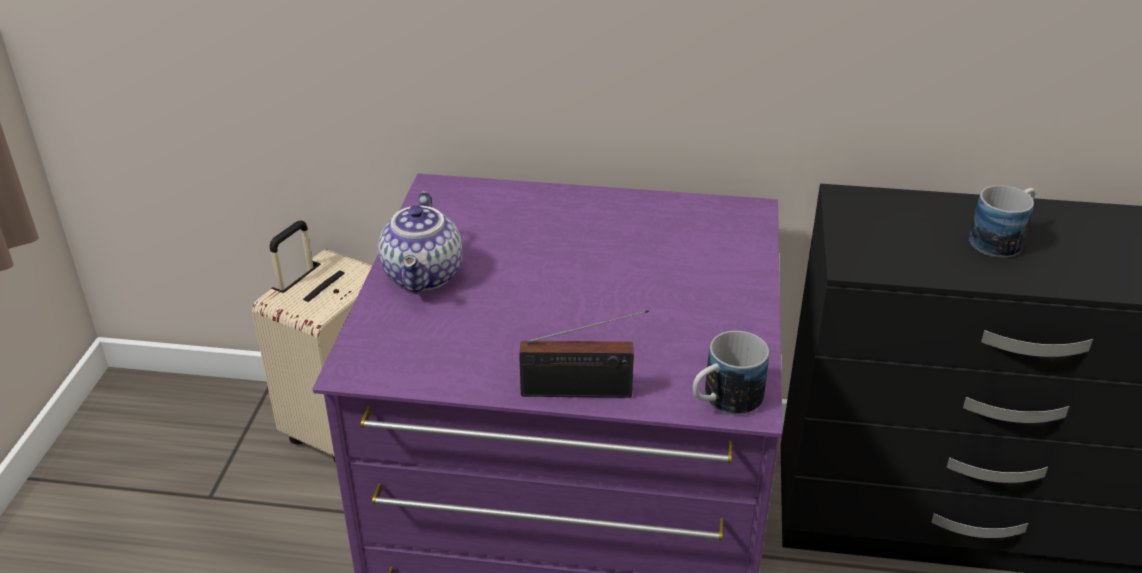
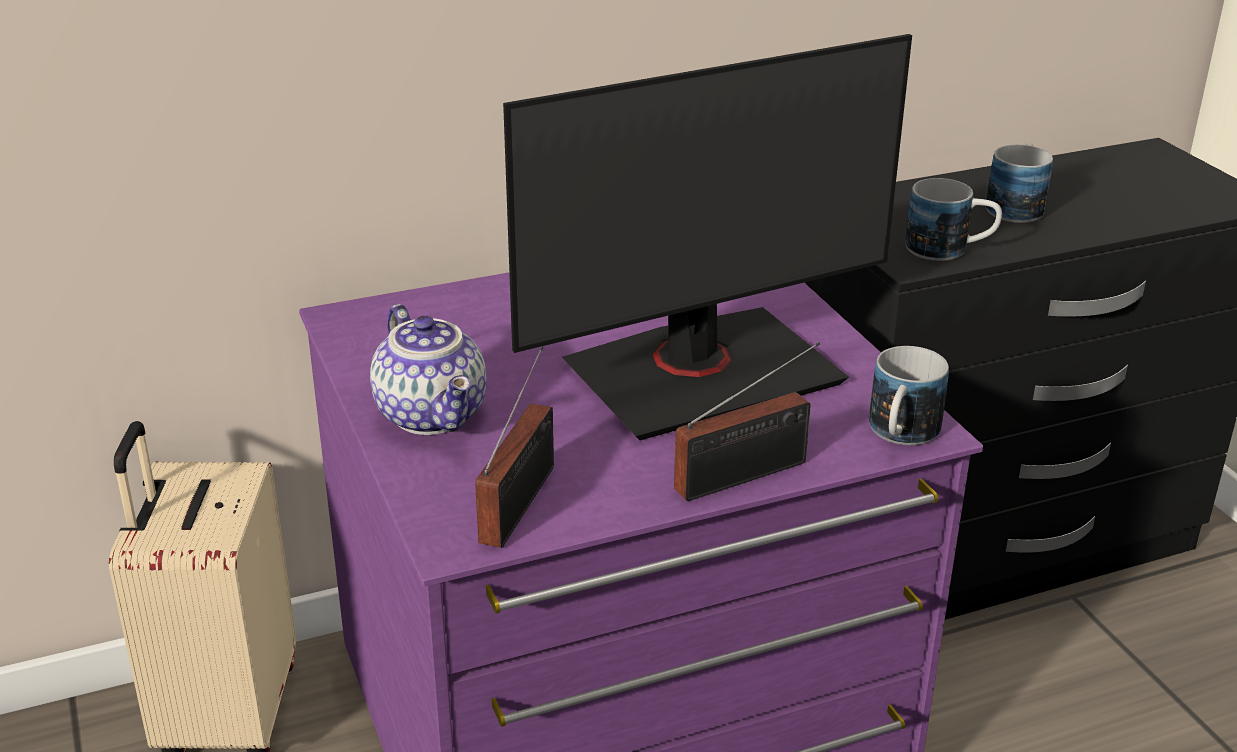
camera: 30 degrees left, 5 degrees down
(420, 355) = (522, 499): none -> radio
(628, 303) = (701, 372): none -> monitor
(899, 262) = (949, 250): none -> mug

